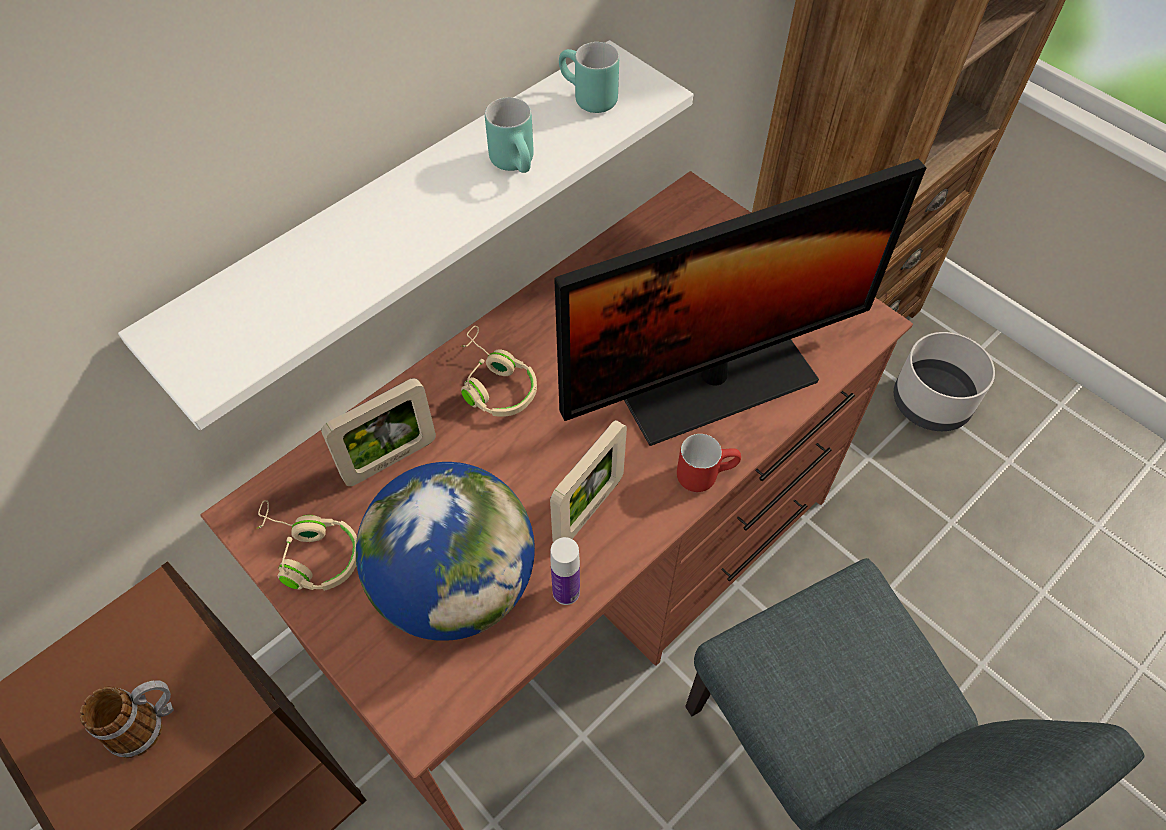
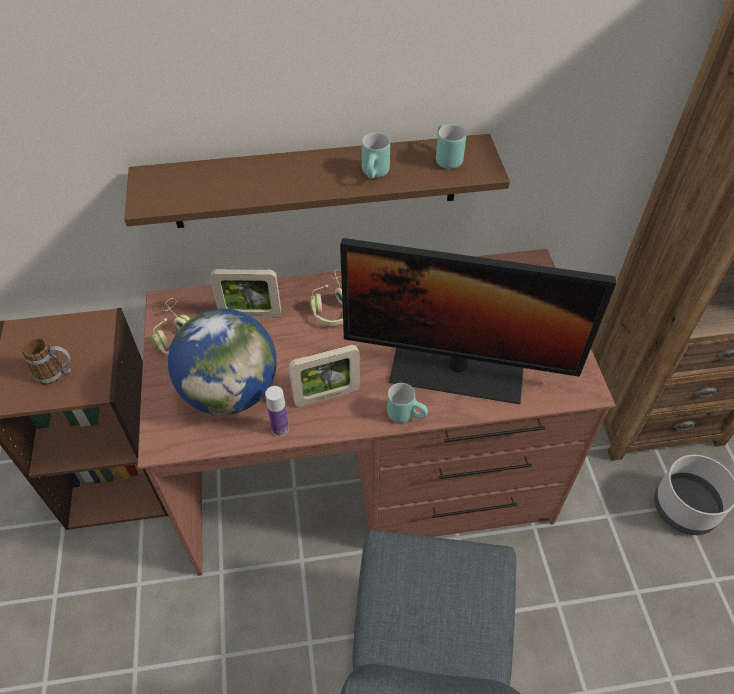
camera: 35 degrees right, 5 degrees down
(404, 217) = (315, 182): white shelf -> brown shelf
(704, 473) = (407, 414): red mug -> turquoise mug

